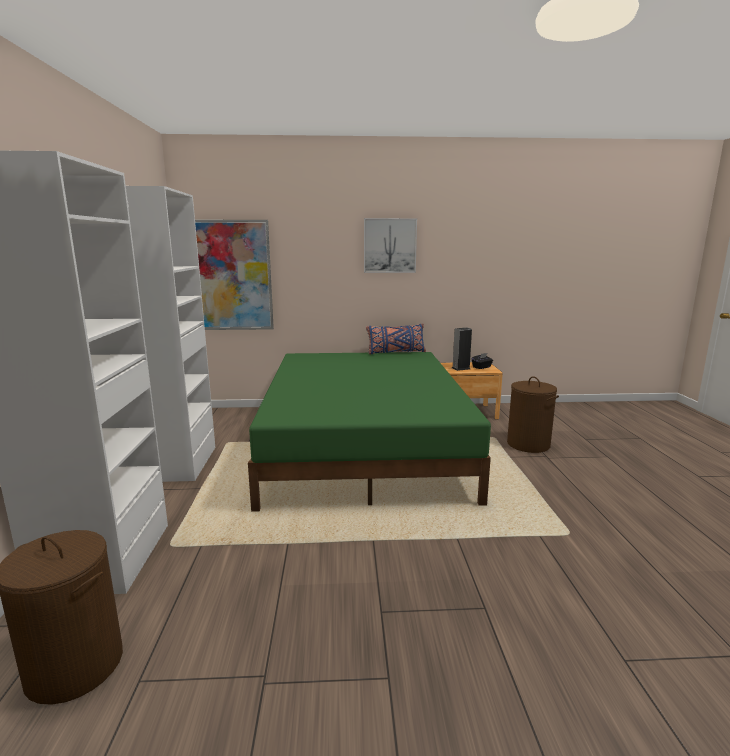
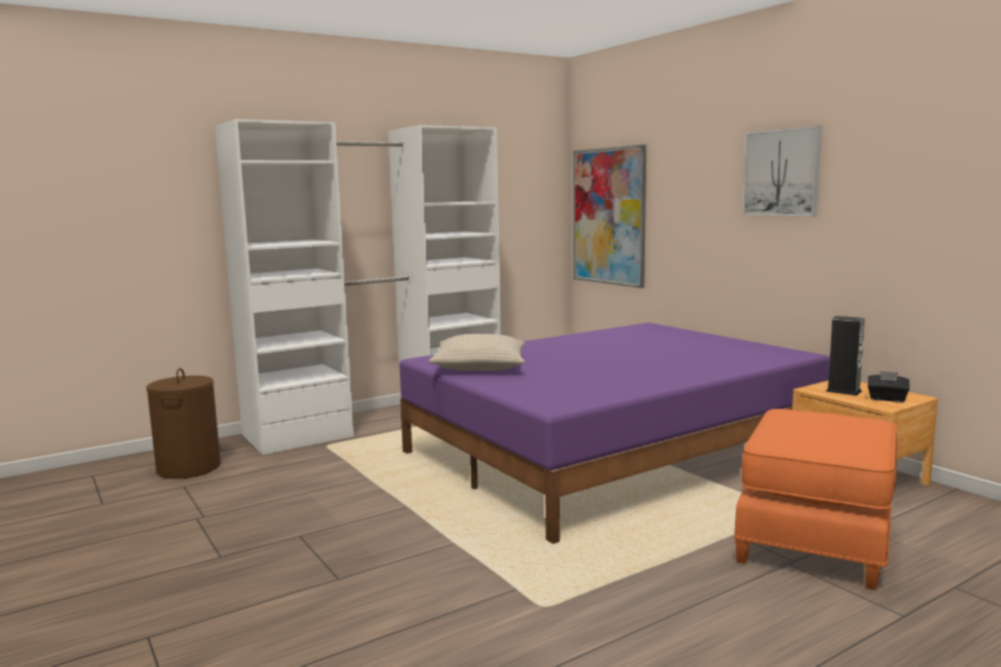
camera: 60 degrees right, 5 degrees down
(327, 409) = (480, 366): none -> beige pillow
(363, 446) = (612, 453): green bed -> purple bed
(396, 352) = (771, 345): blue pillow -> none
(528, 444) = (816, 541): brown laundry basket -> orange ottoman

